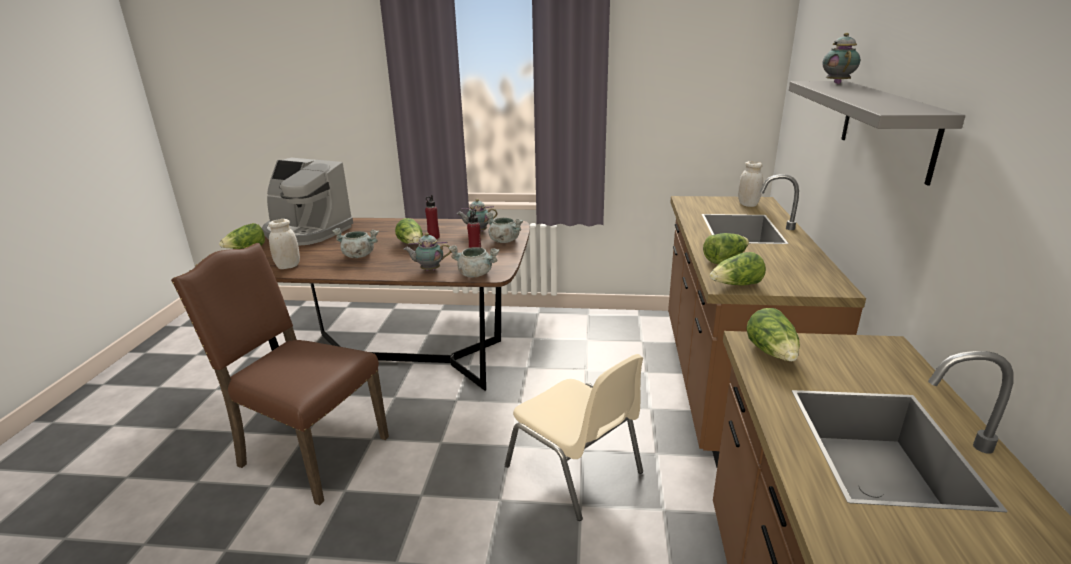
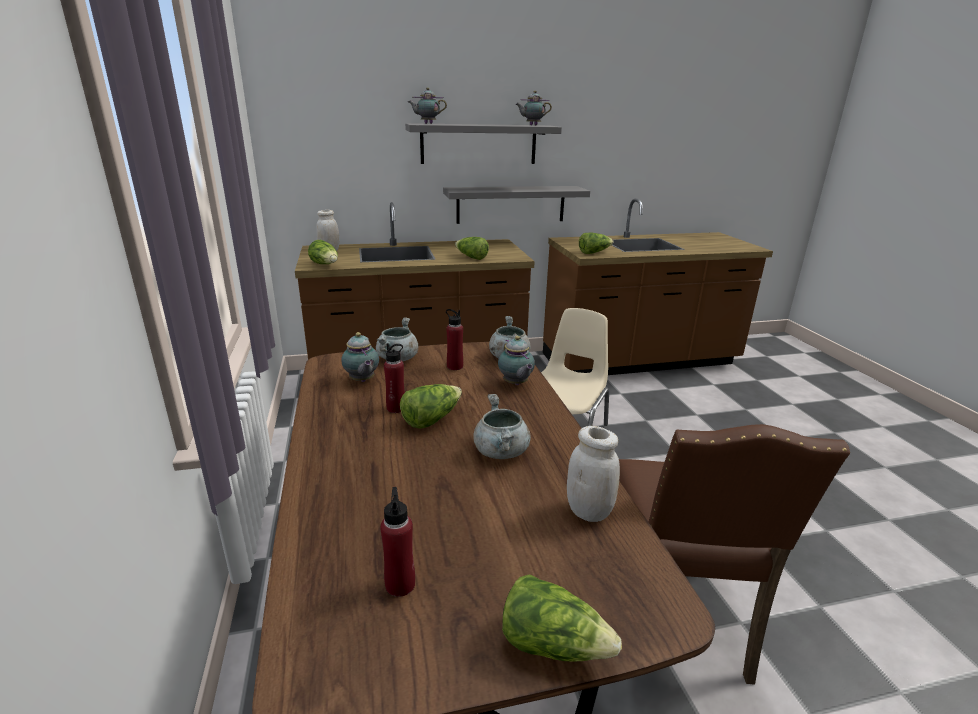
camera: 110 degrees left, 0 degrees up
(306, 232) = (400, 584): coffee machine -> red bottle
(736, 285) = (515, 256): lettuce -> lettuce (326, 265)
(890, 244) = (511, 204): none -> grey shelf
(901, 106) = (532, 125): none -> teapot

